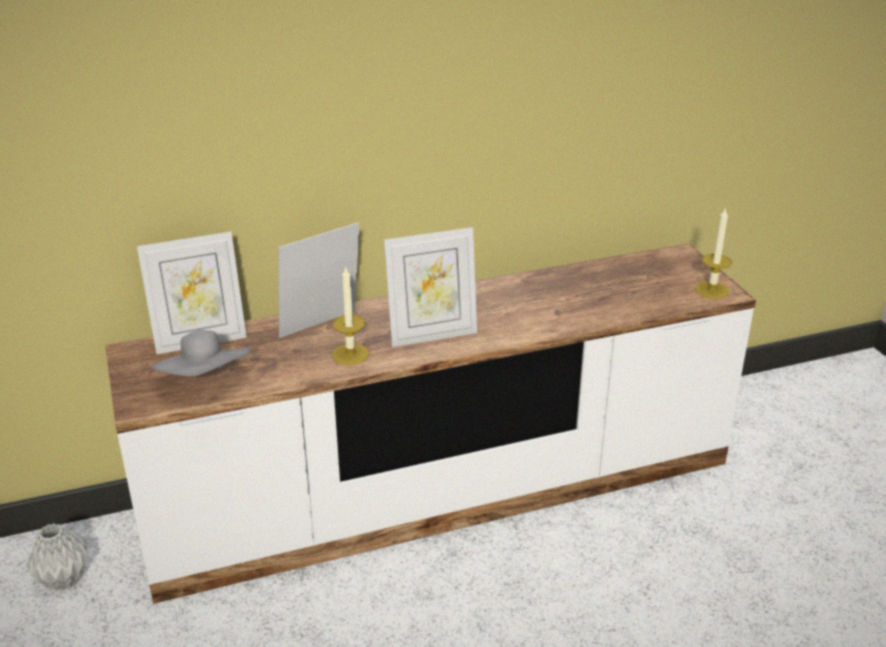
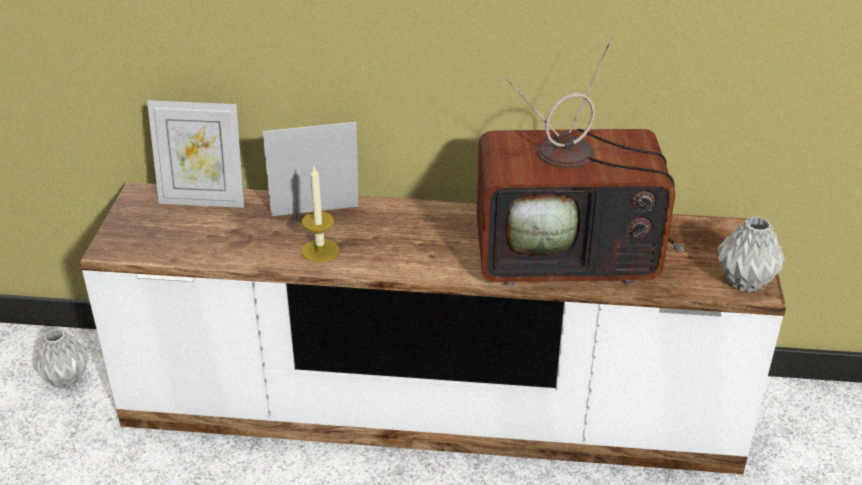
camera: 25 degrees right, 5 degrees up
(206, 381) = (179, 242): grey hat -> none
(432, 335) = (410, 252): picture frame -> none
(567, 304) = (570, 255): none -> television
(712, 290) = (743, 282): candle -> grey vase

